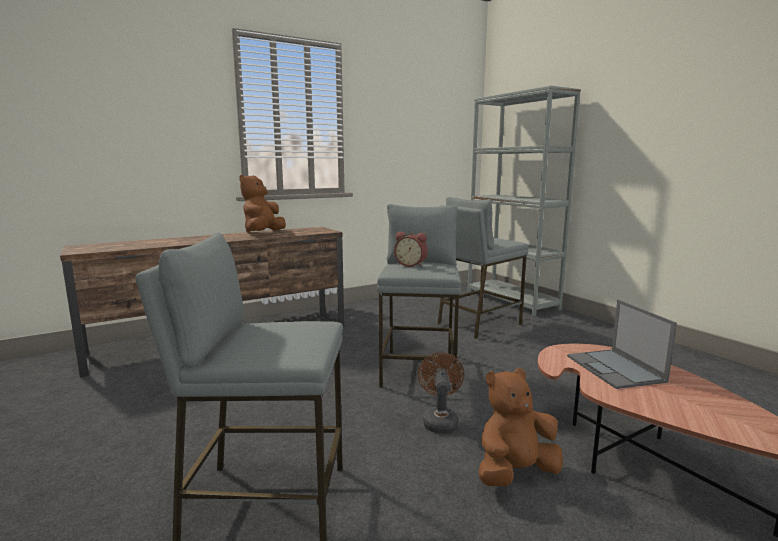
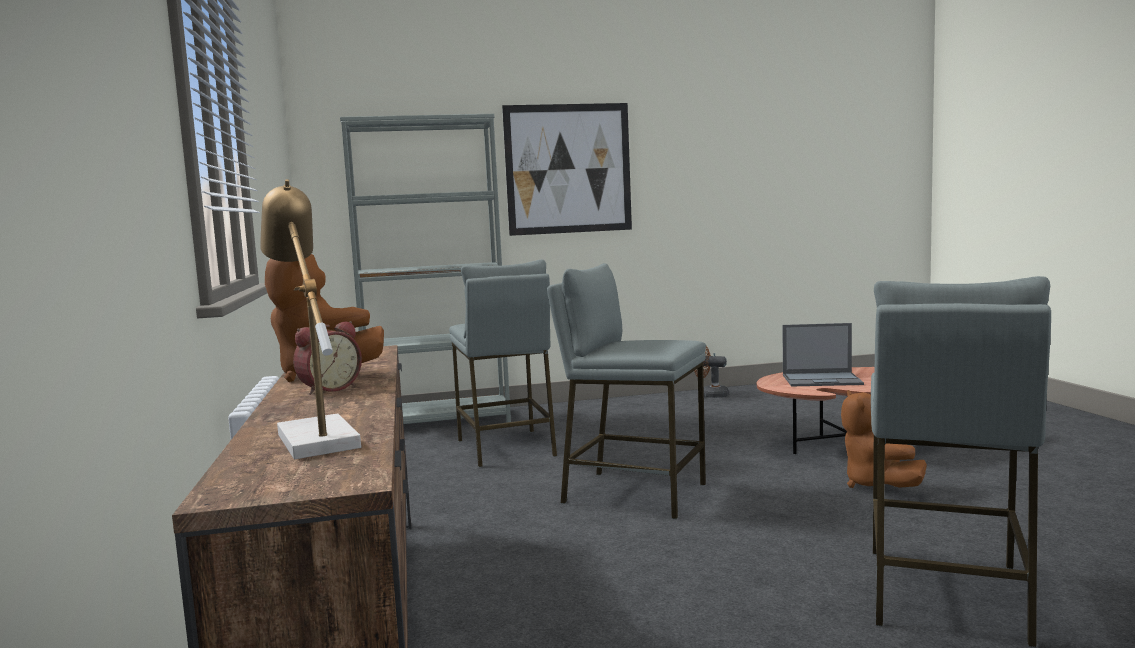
camera: 70 degrees left, 5 degrees down
(141, 243) = (312, 437): none -> table lamp
(411, 265) = (633, 345): alarm clock -> alarm clock (328, 389)
(440, 421) = (775, 499): brown fan -> brown fan (710, 395)
(641, 125) = (568, 169): none -> picture

